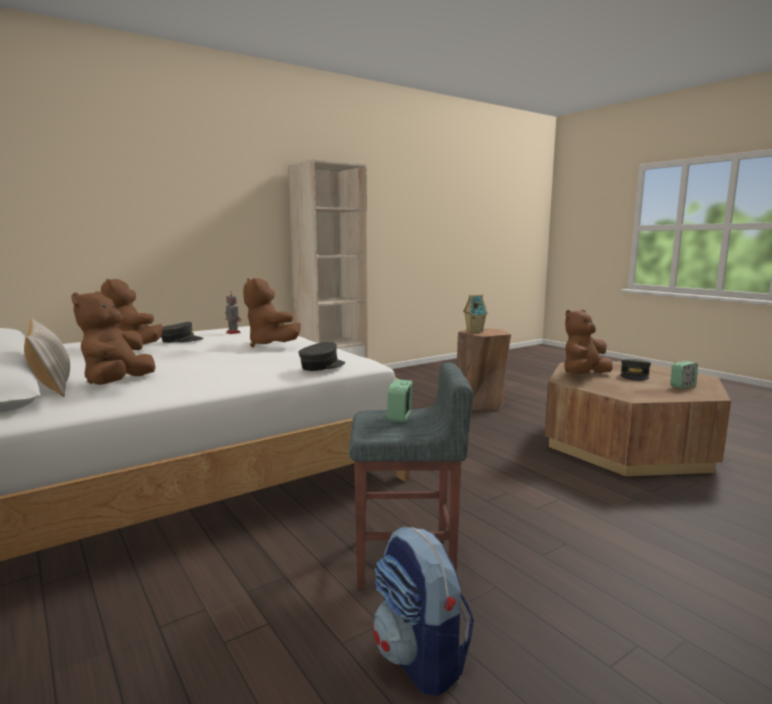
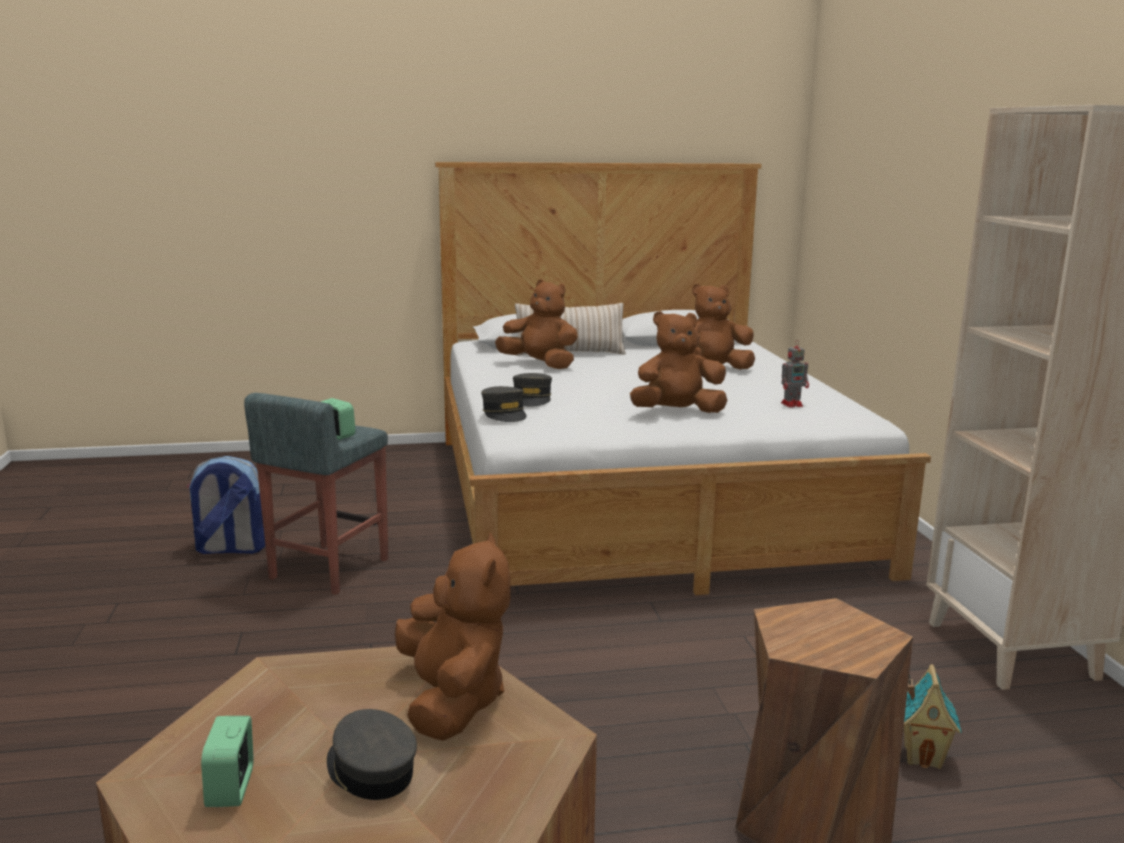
camera: 115 degrees right, 5 degrees up
(181, 340) = (740, 383): grey cap -> grey cap (532, 399)
(474, 331) = (838, 620): toy house -> toy house (923, 756)

